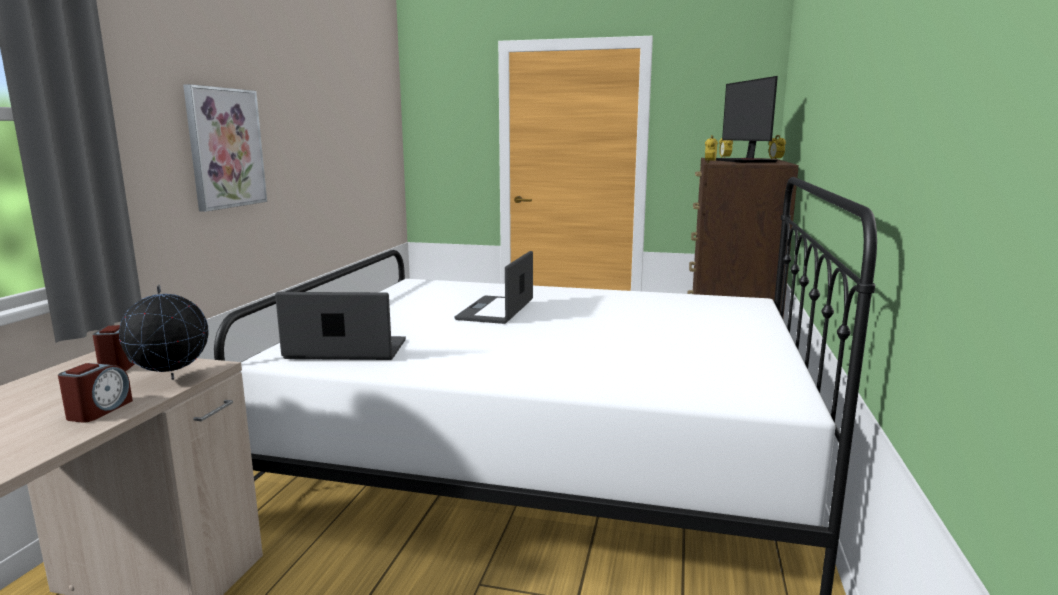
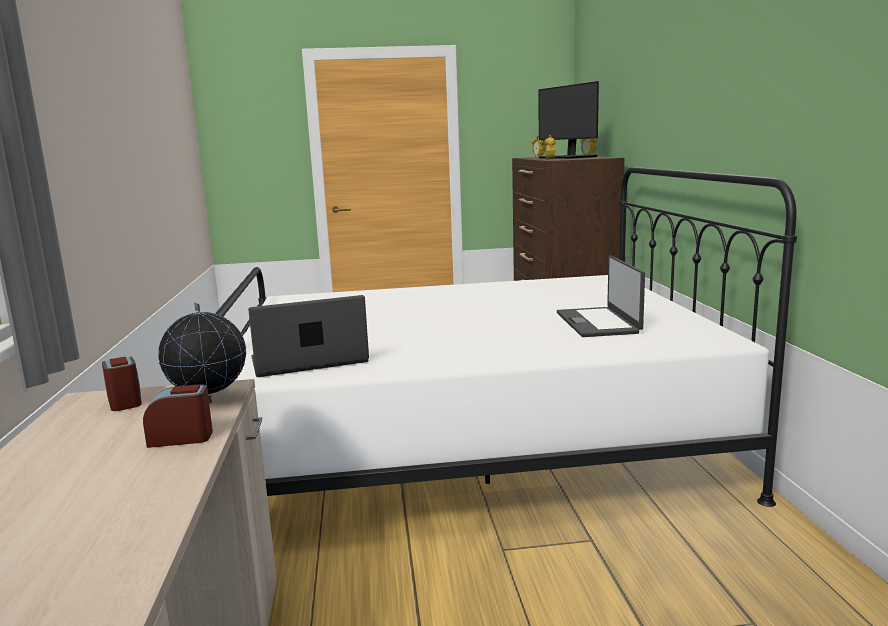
camera: 20 degrees left, 0 degrees up
(99, 410) = (181, 438): alarm clock -> alarm clock turned 90 degrees counterclockwise
(225, 148) = (94, 166): picture -> none
(497, 310) = (404, 311): laptop -> laptop (598, 323)

